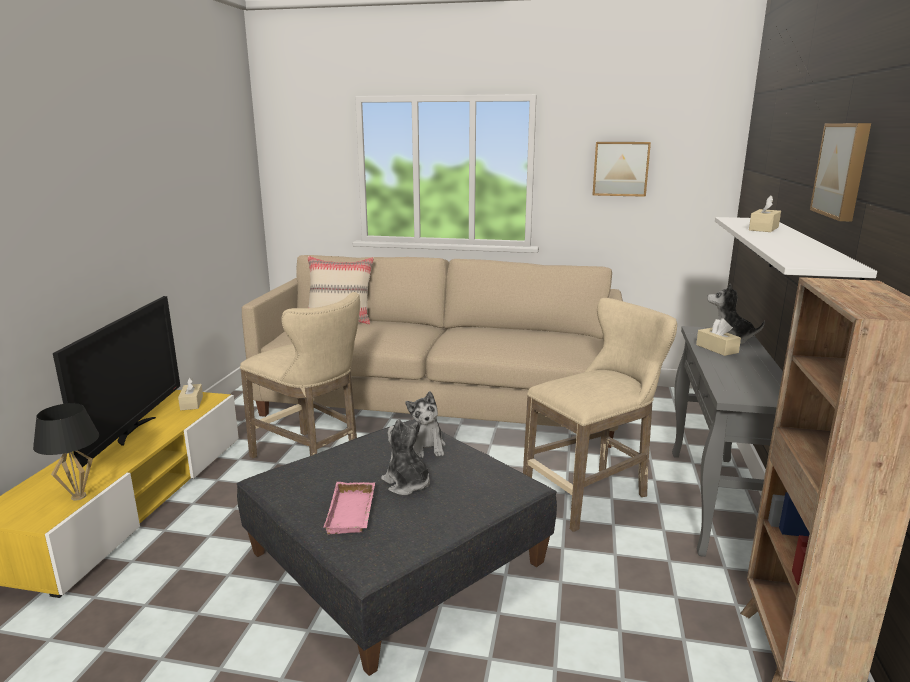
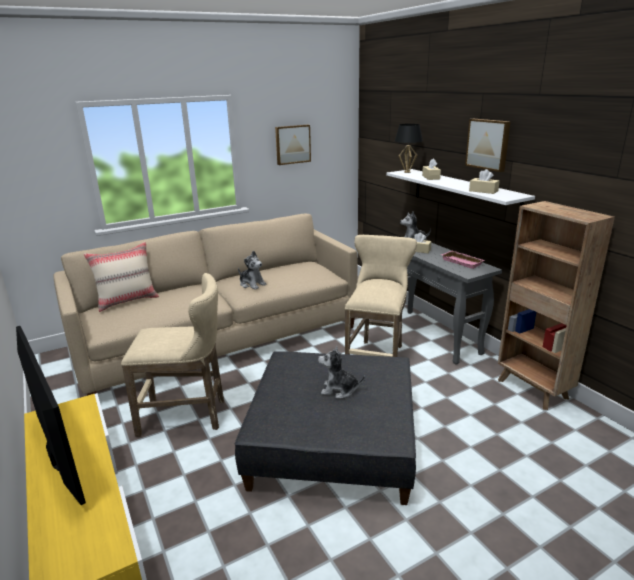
camera: 40 degrees left, 5 degrees up
(78, 497) = (112, 524): black table lamp -> black table lamp (407, 172)
(191, 403) = (71, 414): beige tissue box -> beige tissue box (483, 191)
(353, 513) = (341, 420): pink tray -> pink tray (463, 262)
(426, 447) = (312, 365): plush toy -> plush toy (252, 284)

